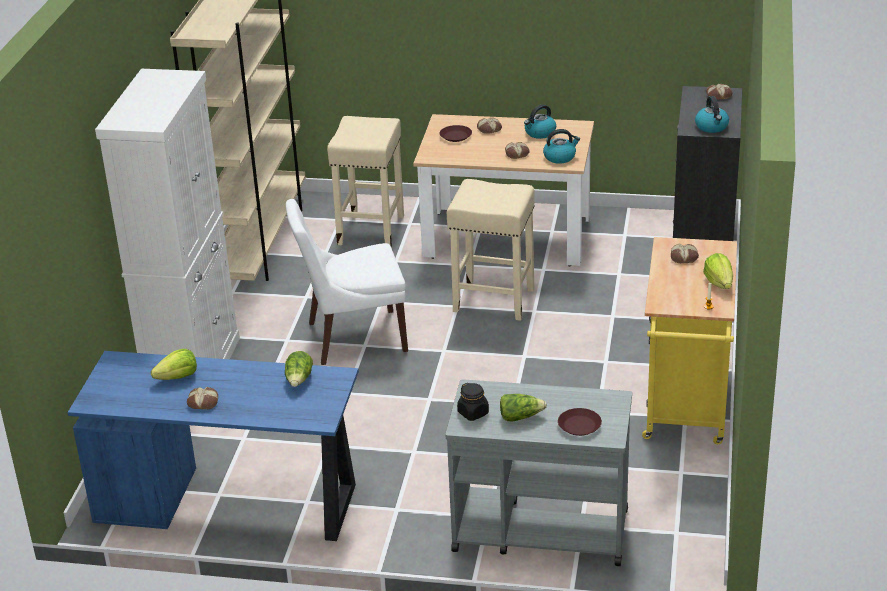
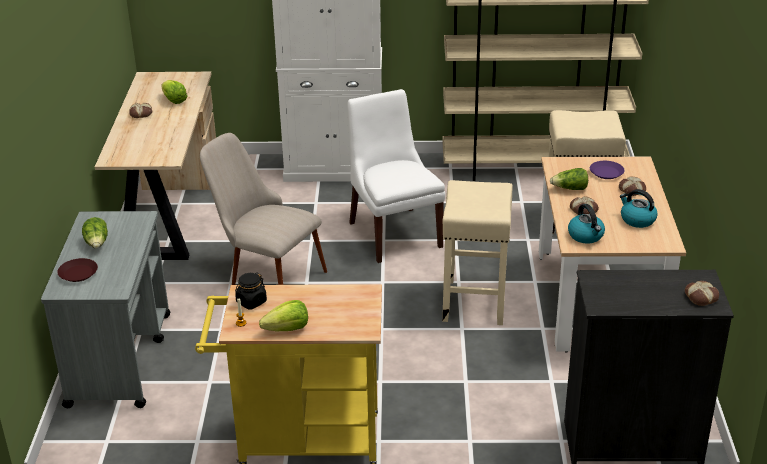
camera: 80 degrees right, 0 degrees up
(231, 503) = (169, 209): blue desk -> beige desk
(299, 380) = (166, 144): lettuce -> lettuce (570, 189)
(408, 426) = (266, 275): none -> beige chair
(455, 136) = (606, 173): brown plate -> purple plate
(473, 413) = (106, 221): black jar -> black jar (251, 302)
(684, 257) = (340, 305): bread -> none
(712, 127) = (607, 293): kettle -> none

